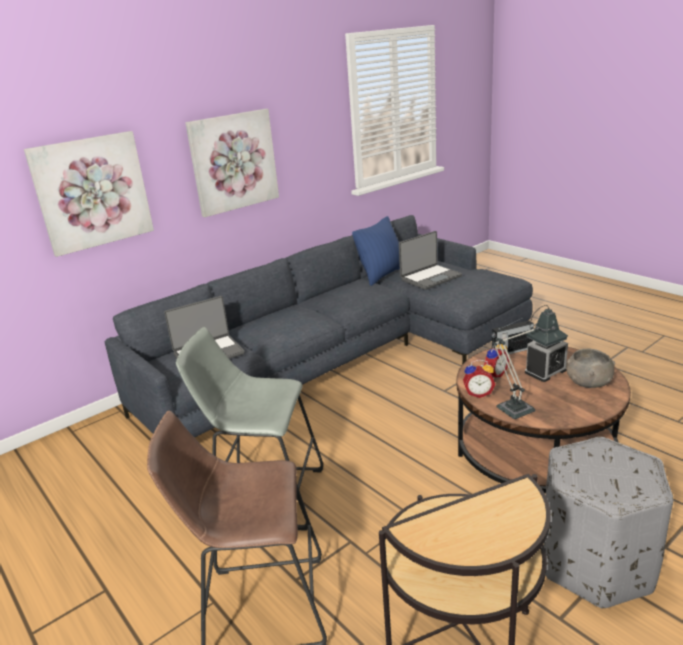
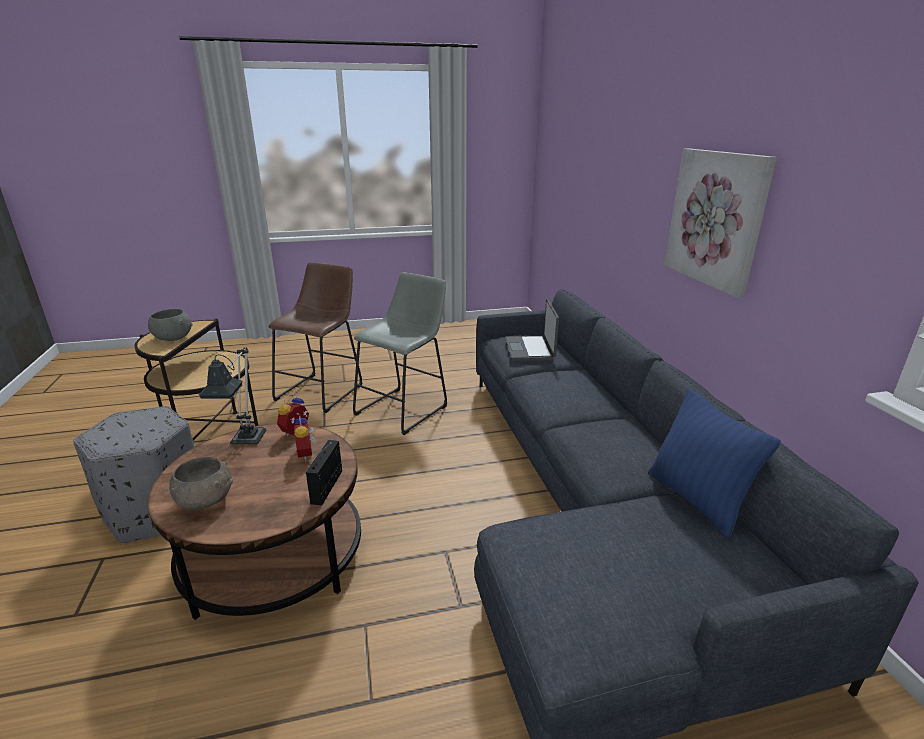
camera: 115 degrees right, 0 degrees up
(92, 192) = (620, 192): picture -> none
(430, 277) = (636, 535): laptop -> none
(483, 515) = (173, 337): none -> grey bowl
(545, 371) = (263, 486): alarm clock -> none

